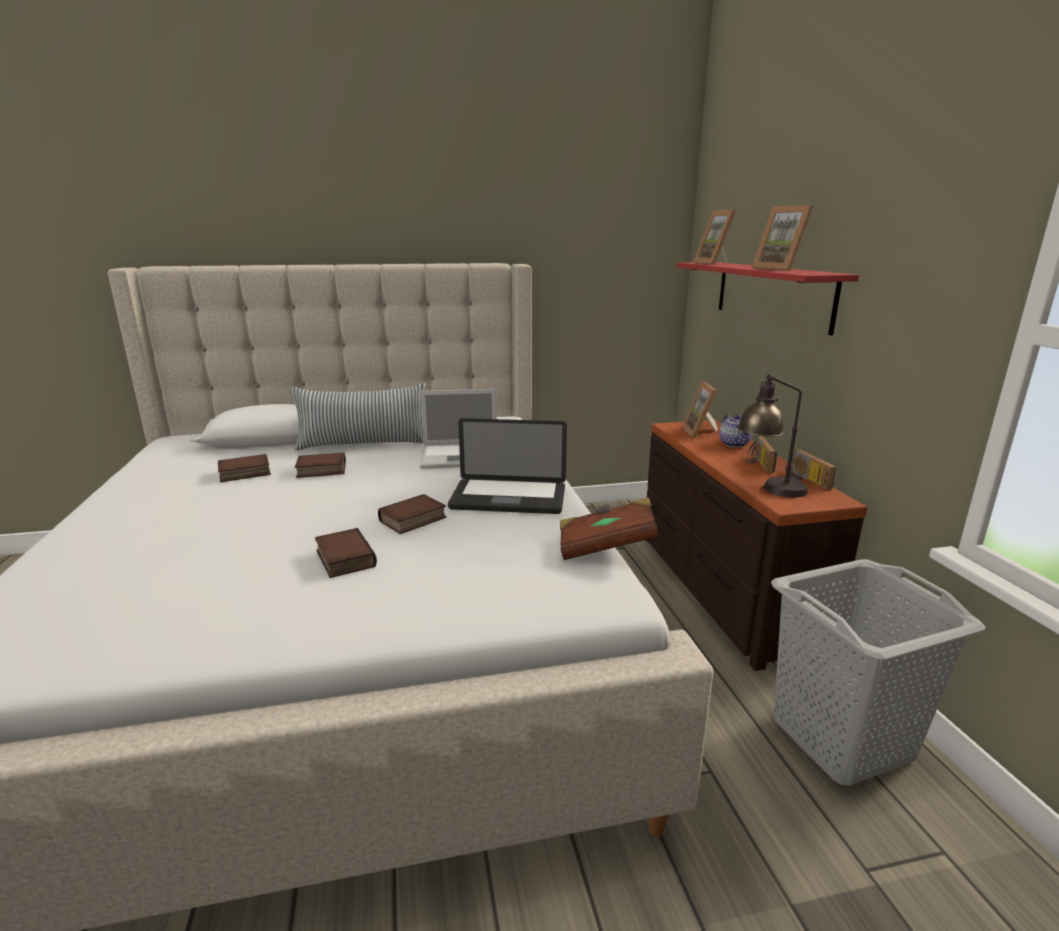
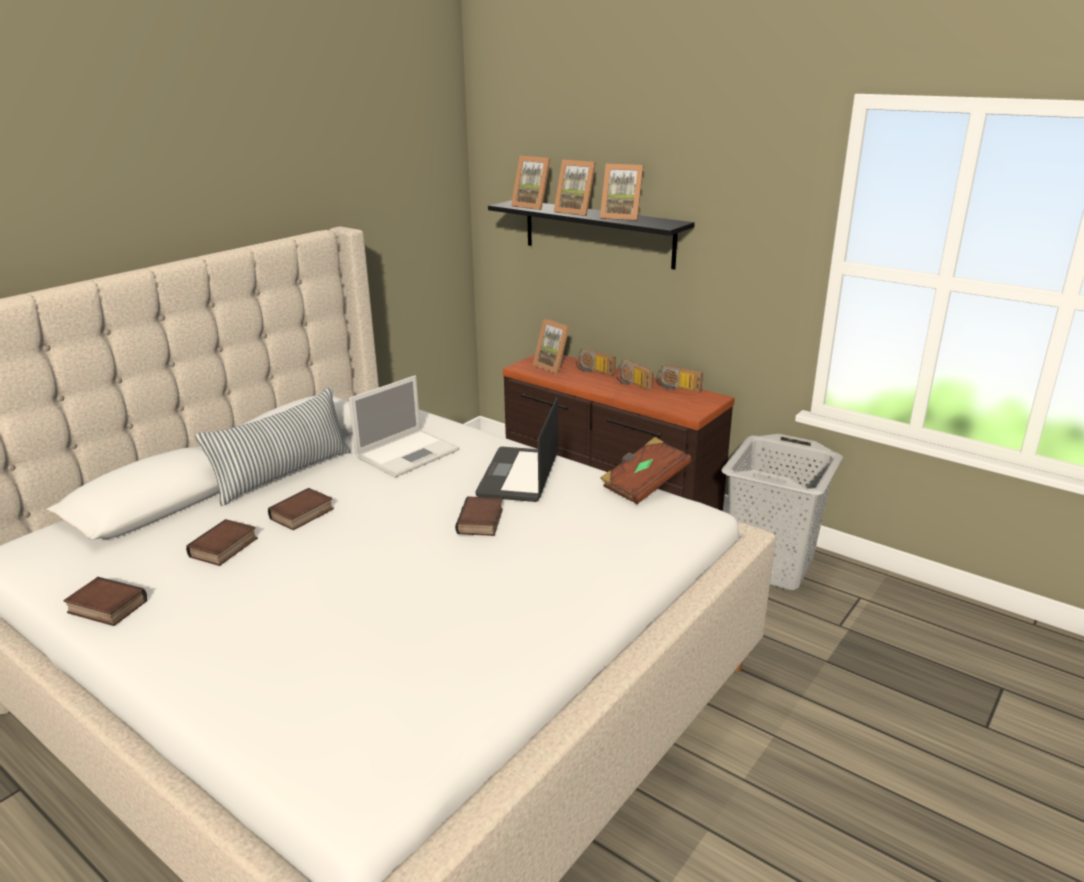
camera: 40 degrees left, 5 degrees up
(343, 558) = (490, 571): book -> book (105, 608)
(508, 498) = (519, 476): laptop -> laptop turned 135 degrees clockwise
(735, 444) = (593, 371): teapot -> radio
(744, 266) = (576, 212): none -> picture frame
(768, 489) = (666, 403): table lamp -> none
(771, 294) = (598, 233): red shelf -> black shelf

